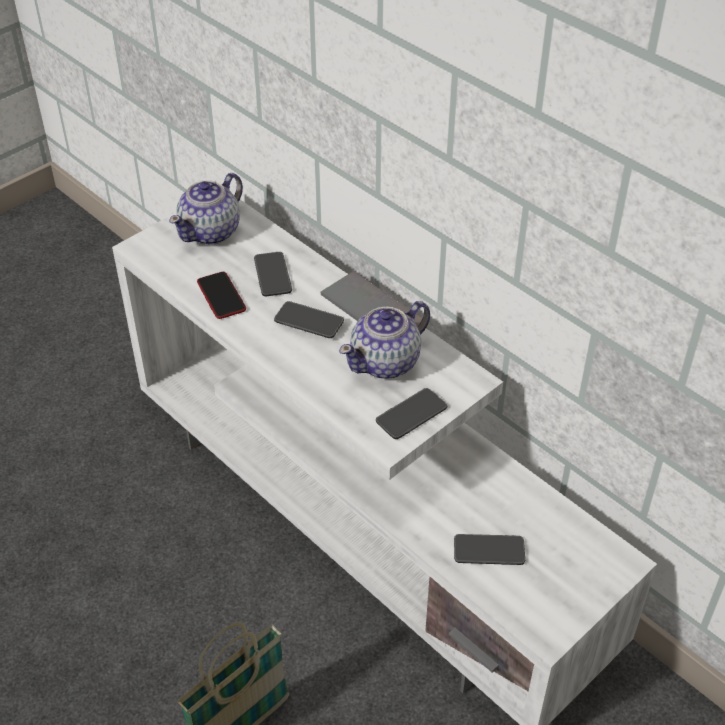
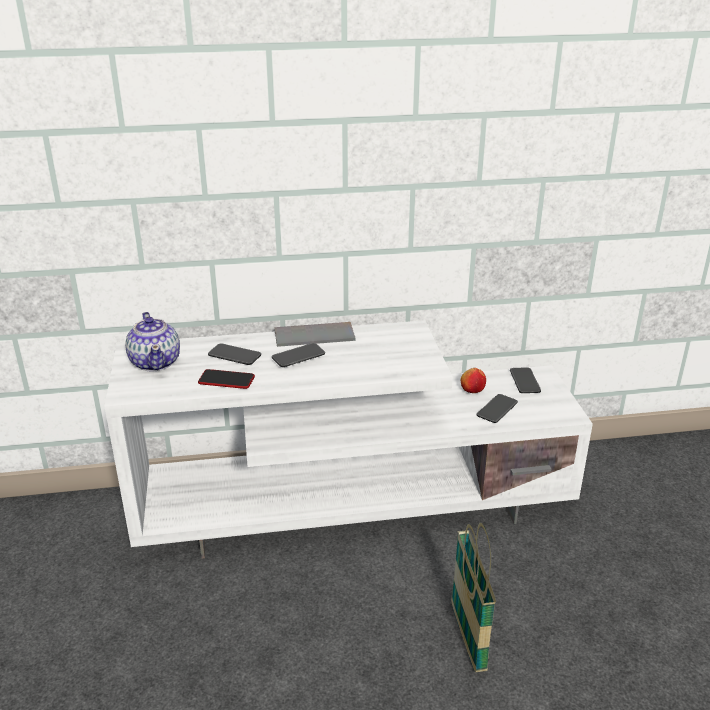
camera: 55 degrees left, 15 degrees down
(386, 362) = (368, 345): teapot -> none
(411, 414) = (418, 354): phone -> phone (524, 381)
(509, 506) = (472, 390): none -> apple

